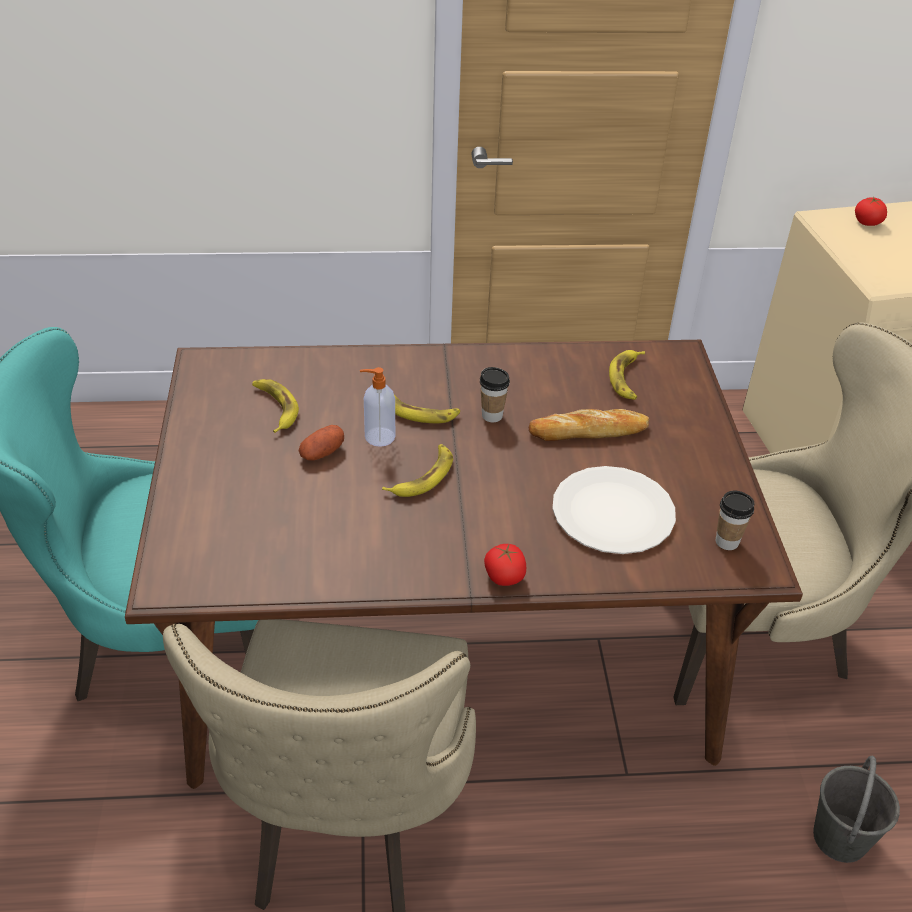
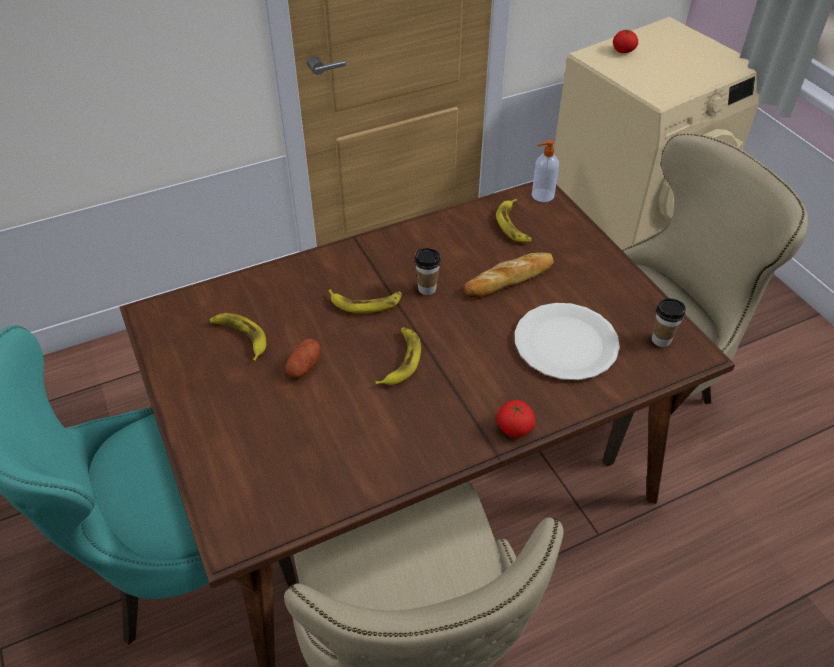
camera: 20 degrees left, 5 degrees up
(378, 437) = (344, 336): soap dispenser -> soap dispenser (542, 195)
(840, 837) = (762, 525): grey bucket -> none

